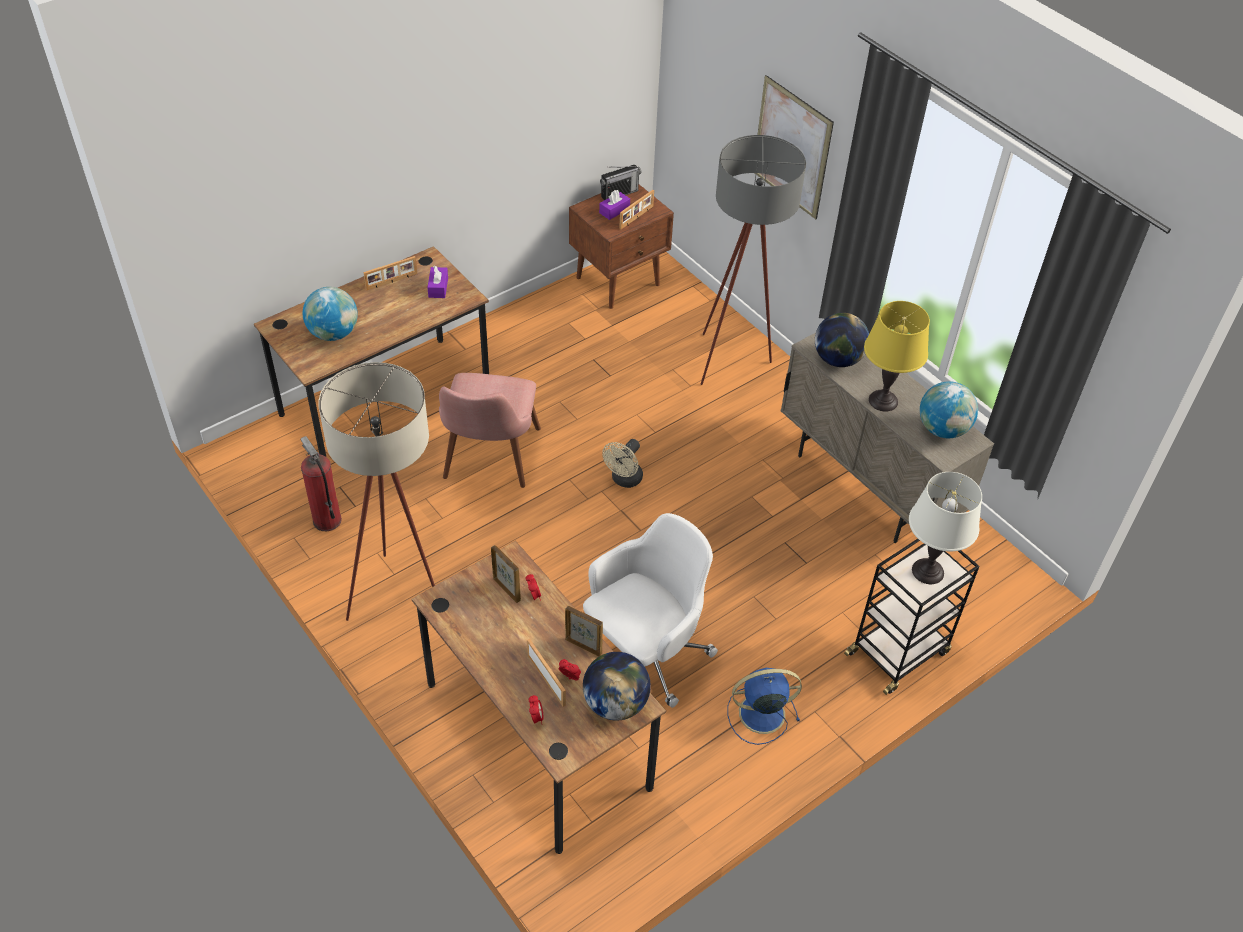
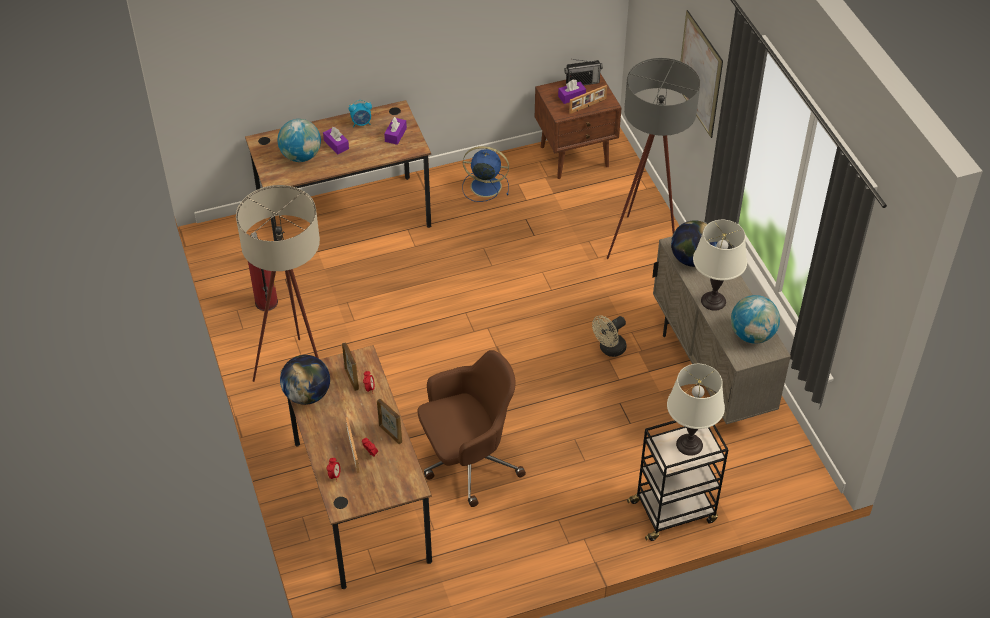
camera: 20 degrees right, 0 degrees up
(371, 312) = (336, 144): none -> purple tissue box
(392, 282) = (361, 123): picture frame -> alarm clock
(489, 463) = (407, 285): pink chair -> none
(615, 703) = (396, 480): globe -> globe (307, 395)
(624, 480) = (509, 323): beige fan -> beige fan (609, 349)
(644, 654) = (468, 461): white office chair -> brown office chair
(759, 714) = (539, 529): blue fan -> blue fan (484, 186)
(883, 401) = (713, 301): yellow table lamp -> white table lamp

